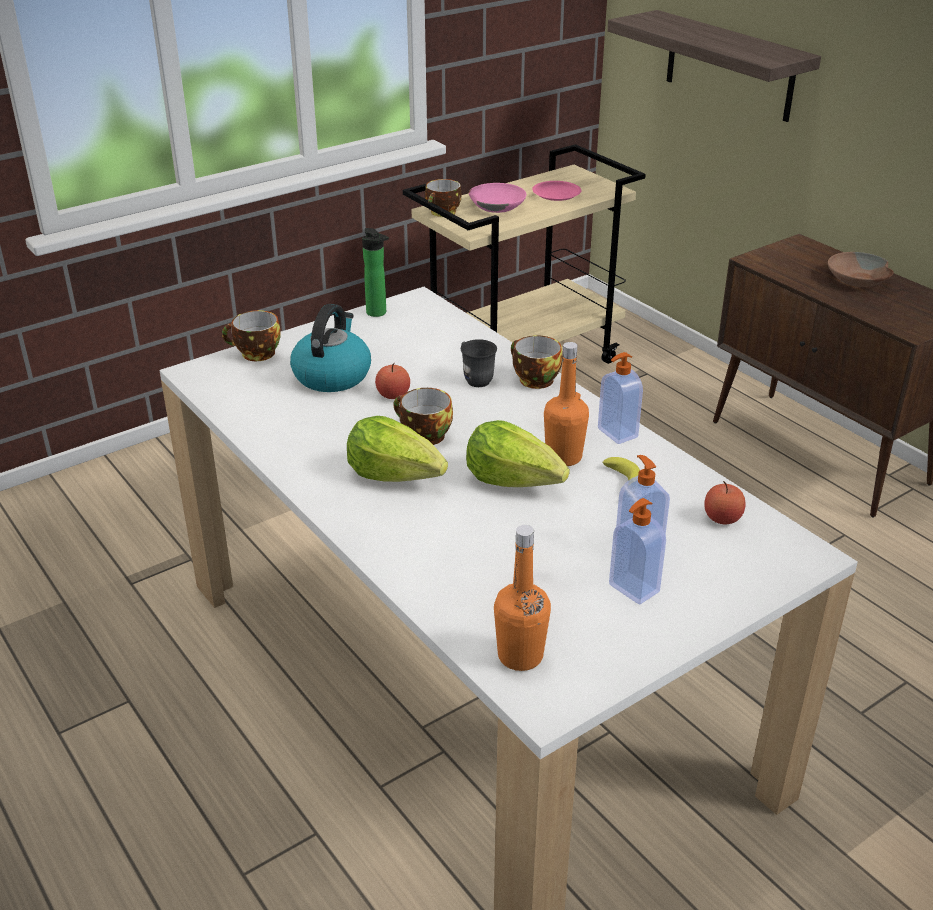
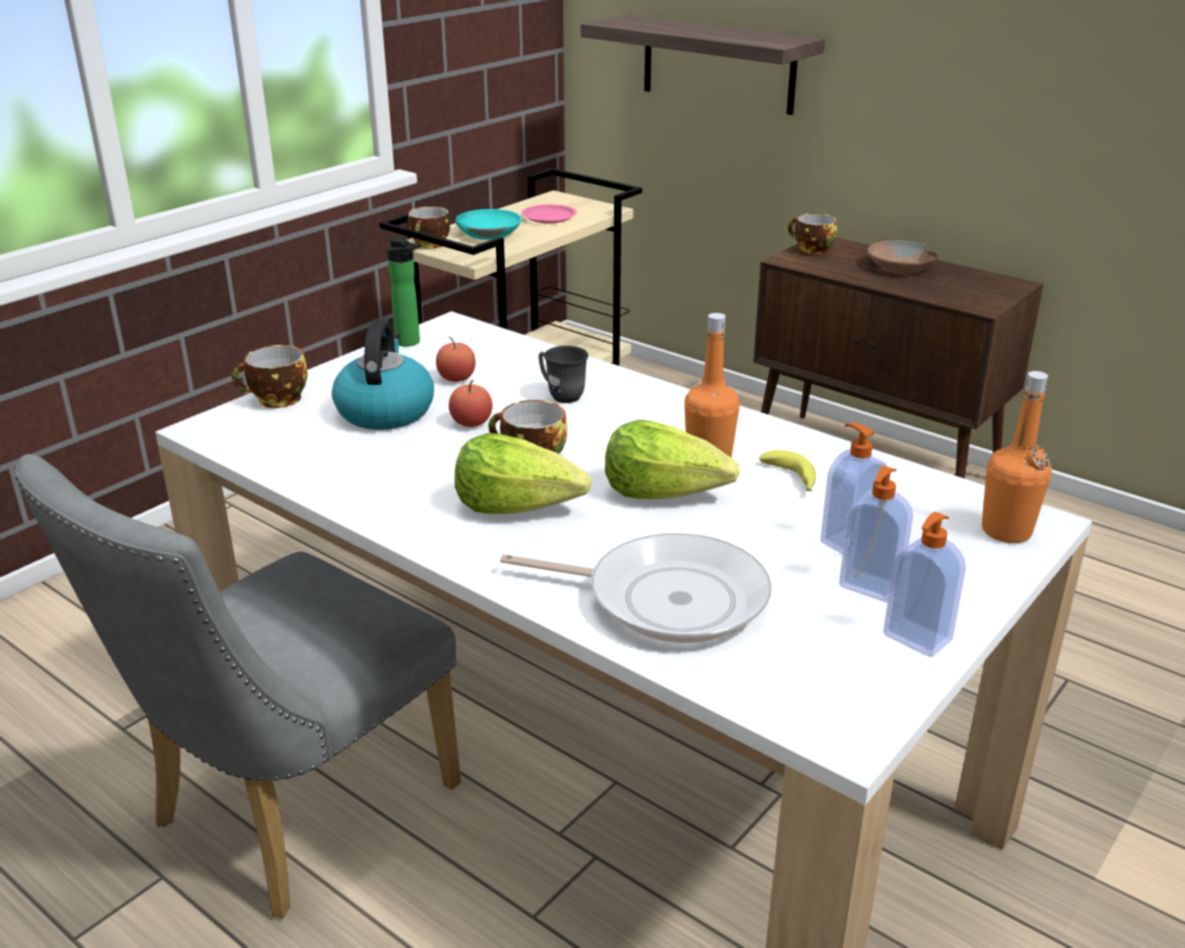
camera: 15 degrees left, 5 degrees down
(228, 673) = (288, 816): none -> grey chair
(470, 571) = (667, 598): none -> frying pan
(497, 205) = (488, 233): pink bowl -> turquoise bowl
(520, 656) = (781, 684): orange bottle -> orange bottle (1006, 531)
(533, 380) = (629, 388): cup -> cup (811, 250)
(616, 433) = (754, 429): soap dispenser -> soap dispenser (916, 639)
(722, 518) = (922, 498): apple -> apple (456, 378)

